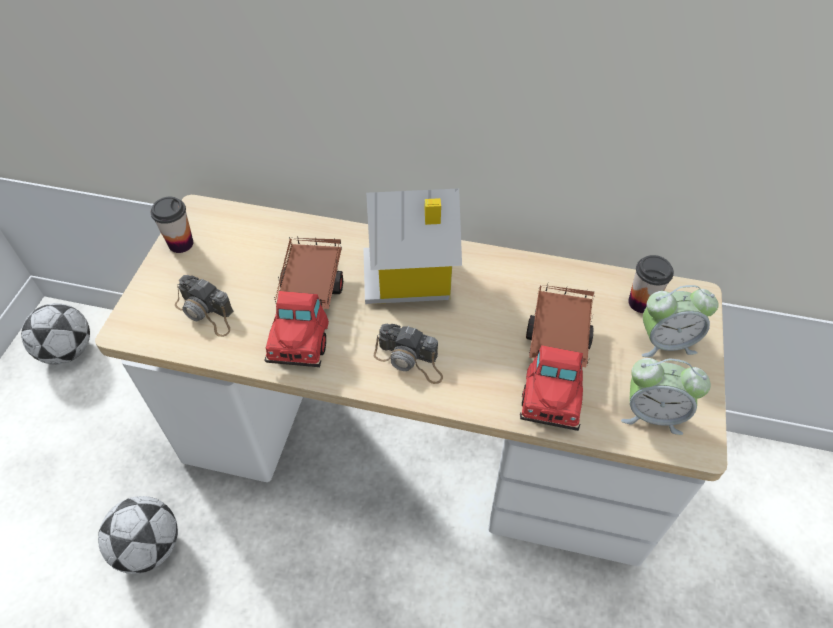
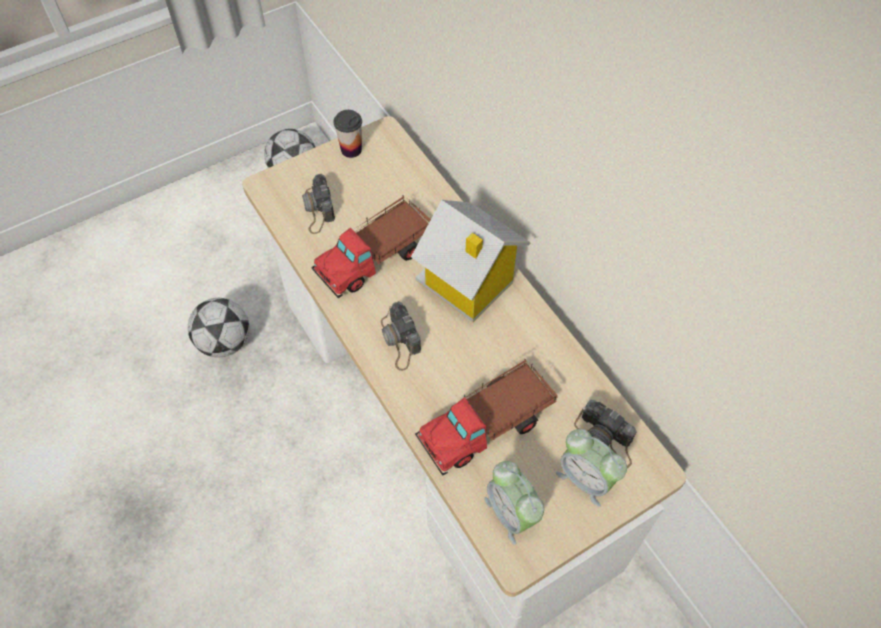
camera: 45 degrees right, 5 degrees up
(641, 303) = (606, 438): cup -> camera

